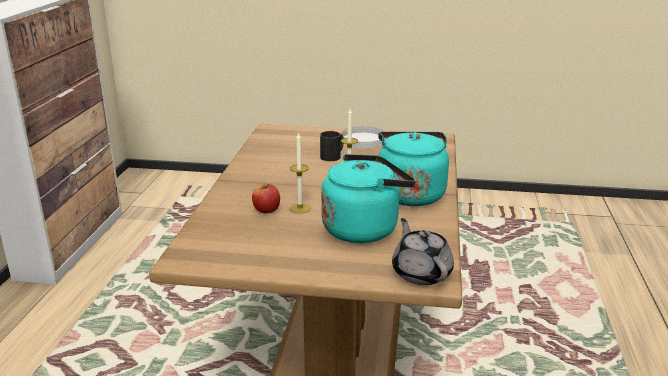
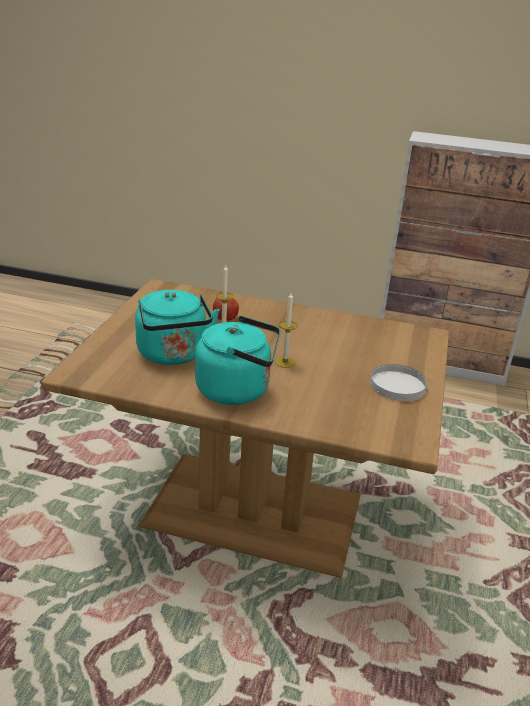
camera: 95 degrees right, 5 degrees up
(333, 156) = (346, 360): black mug -> none
(421, 273) = (86, 369): grey teapot -> none

